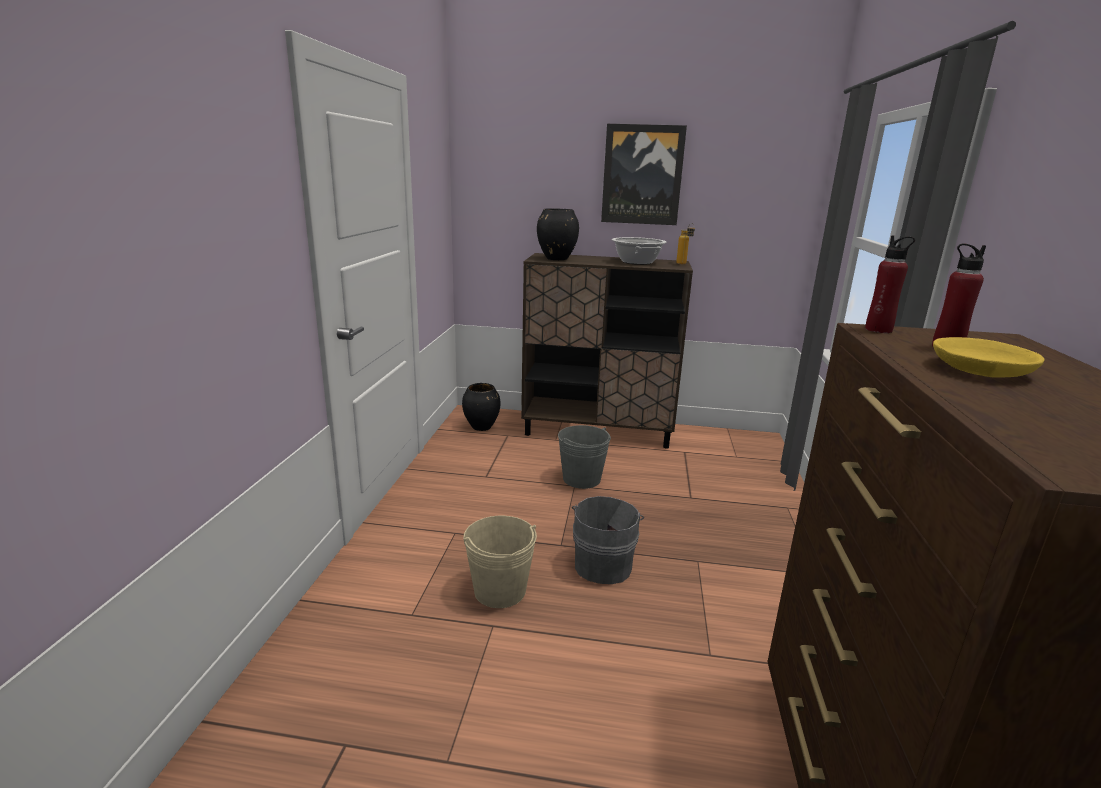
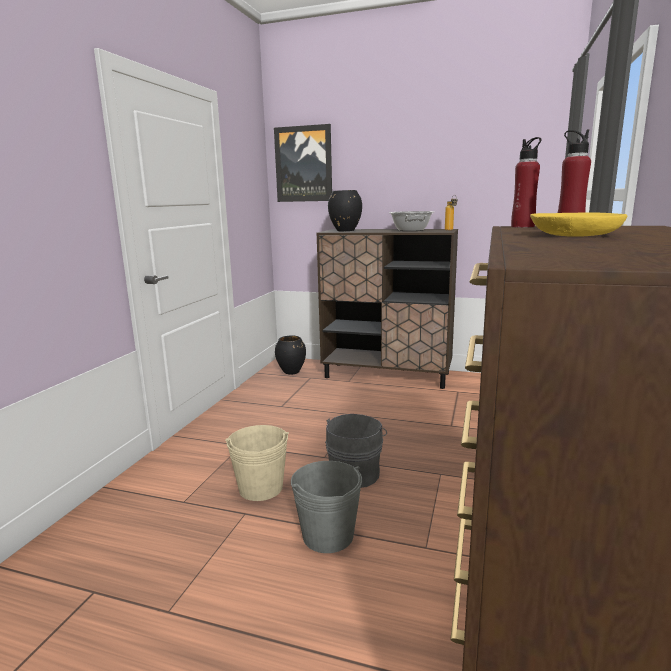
camera: 10 degrees right, 5 degrees down
(581, 479) = (360, 410): grey bucket -> grey bucket (328, 535)
(642, 175) = (416, 160): picture -> picture (303, 164)

